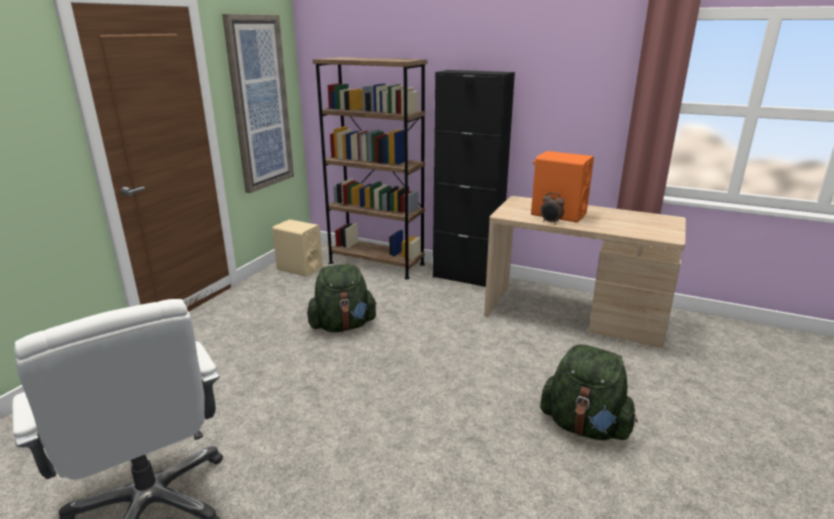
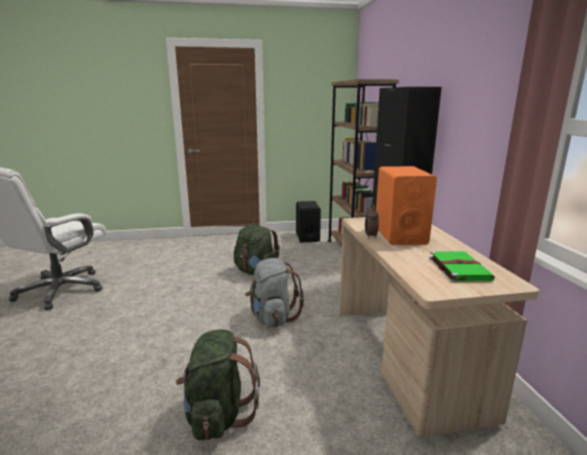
camera: 55 degrees right, 5 degrees down
(259, 104) = (308, 115): picture -> none
(299, 268) = (307, 237): beige speaker -> black speaker
(454, 350) = (272, 318): none -> grey backpack
(639, 221) = (458, 268): none -> green book

